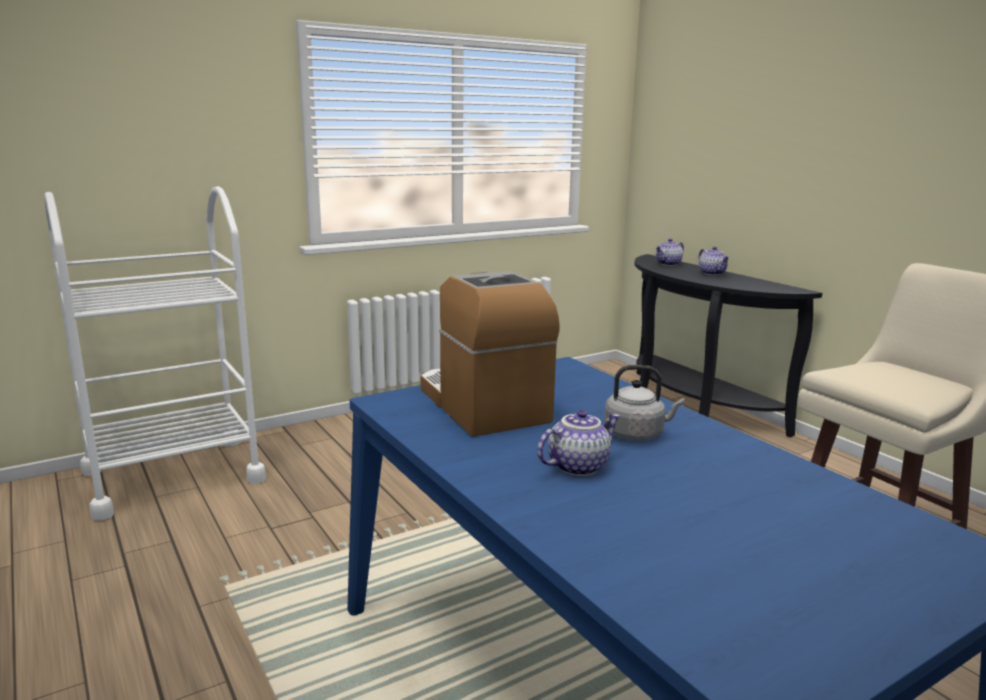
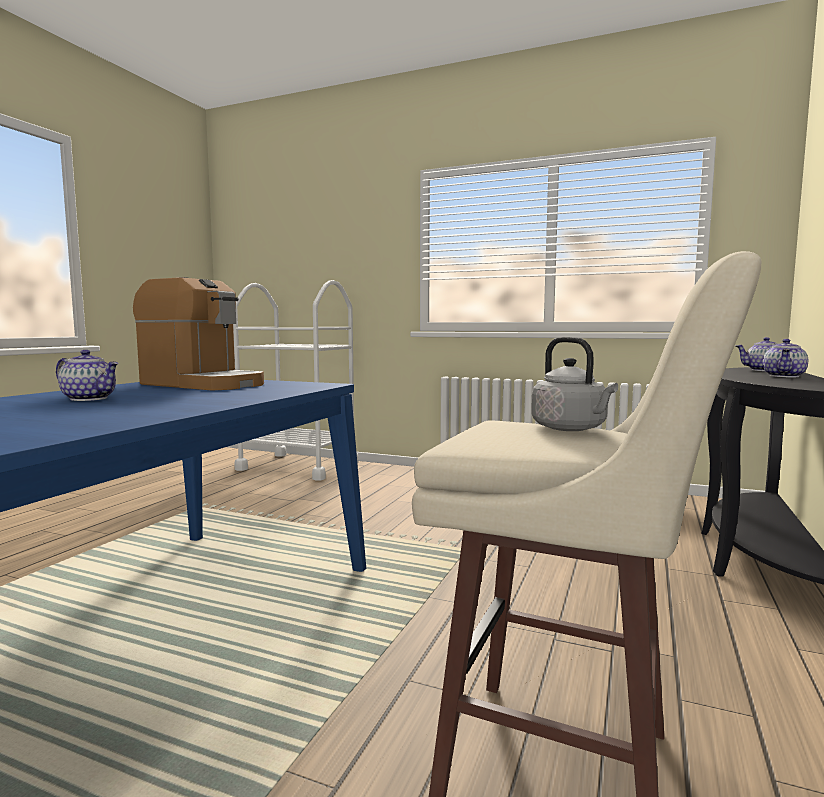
camera: 55 degrees right, 10 degrees down
(482, 405) = (203, 384): coffee machine -> coffee machine turned 90 degrees clockwise
(637, 434) = (173, 400): grey kettle -> grey kettle (571, 429)

